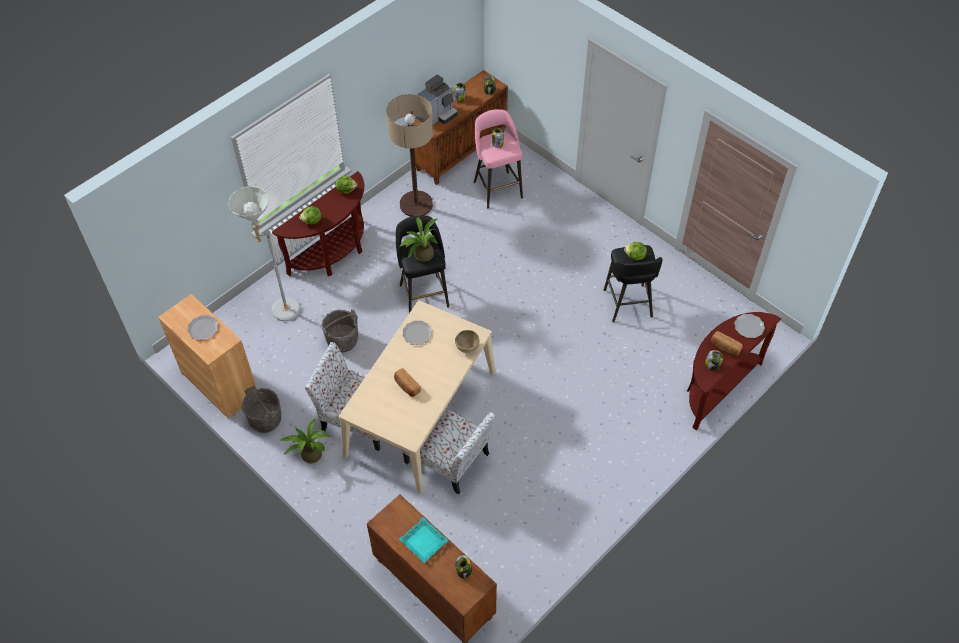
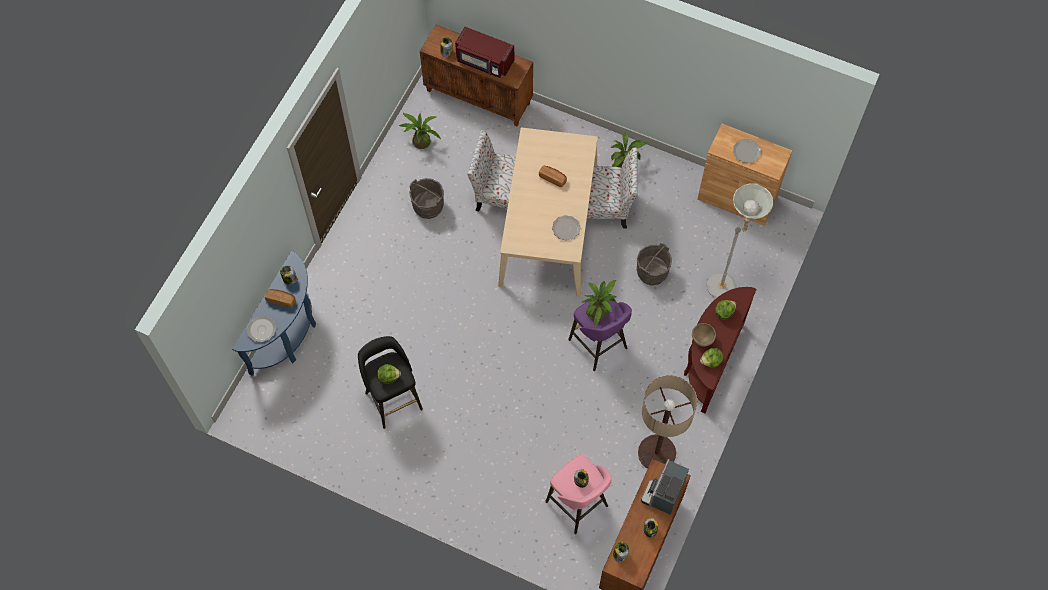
camera: 160 degrees right, 10 degrees up
(265, 419) = (678, 180): grey bucket -> grey bucket (428, 206)
(423, 294) = (599, 345): black stool -> purple stool
(423, 542) = (484, 61): turquoise tray -> red microwave
(467, 347) = (515, 229): brown bowl -> brown bowl (702, 339)
(521, 554) = (420, 140): none -> potted plant
(717, 387) = (288, 336): brown console table -> blue console table

